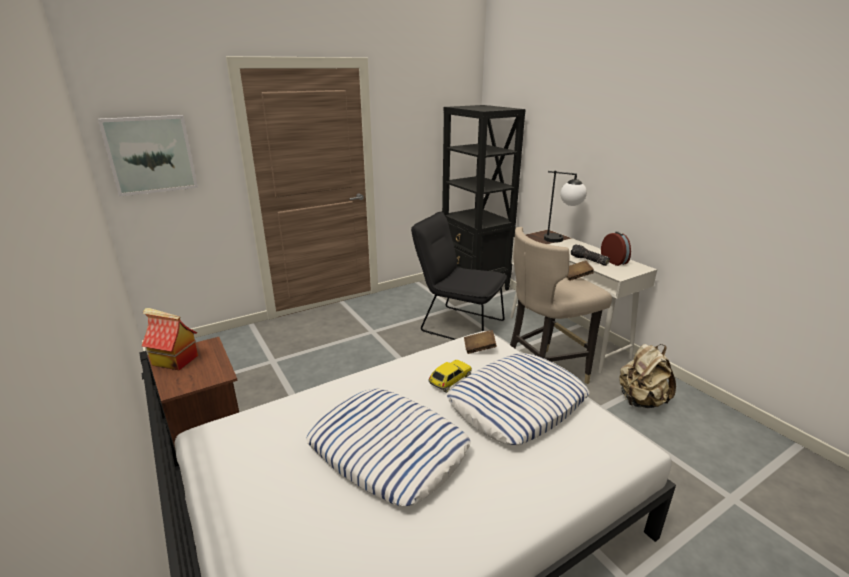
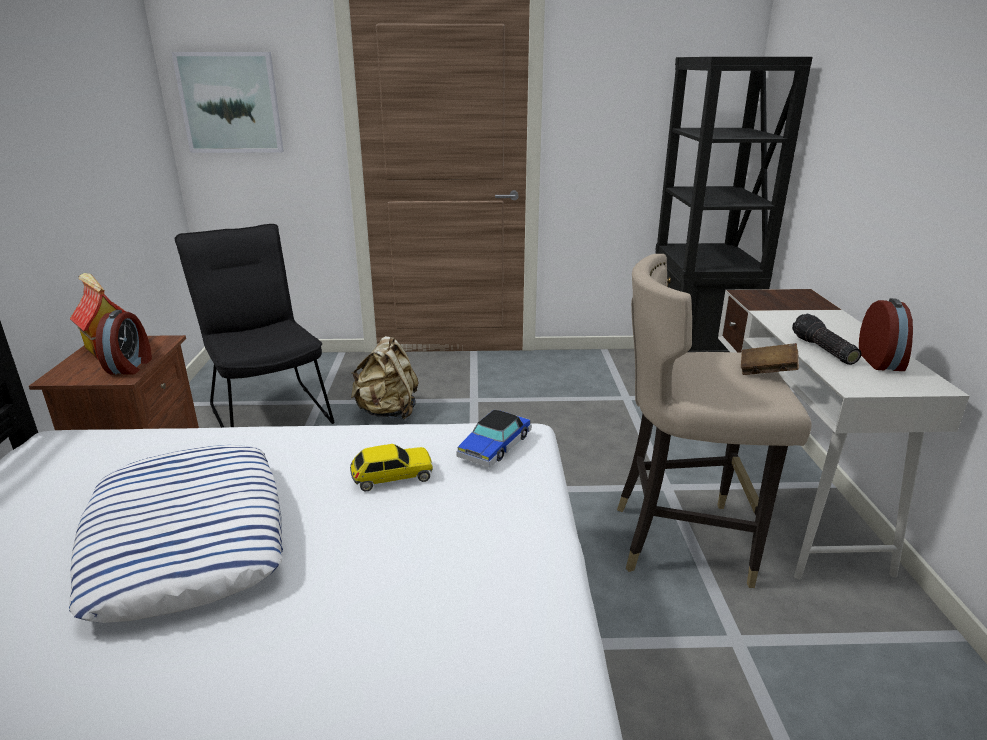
camera: 30 degrees right, 0 degrees up
(214, 367) = (131, 366): none -> alarm clock
(457, 324) = (607, 423): black chair -> black chair (268, 410)
(479, 348) = (495, 446): brown book -> toy car
(517, 403) = (446, 547): pillow -> none
(561, 240) = (812, 309): table lamp -> none
(641, 401) = (840, 661): beige backpack -> beige backpack (388, 412)

